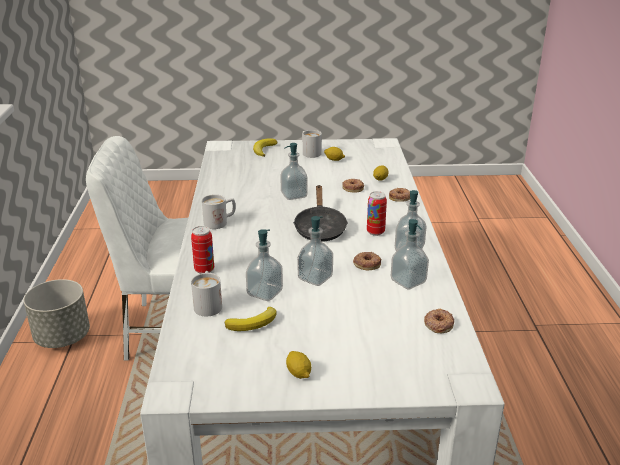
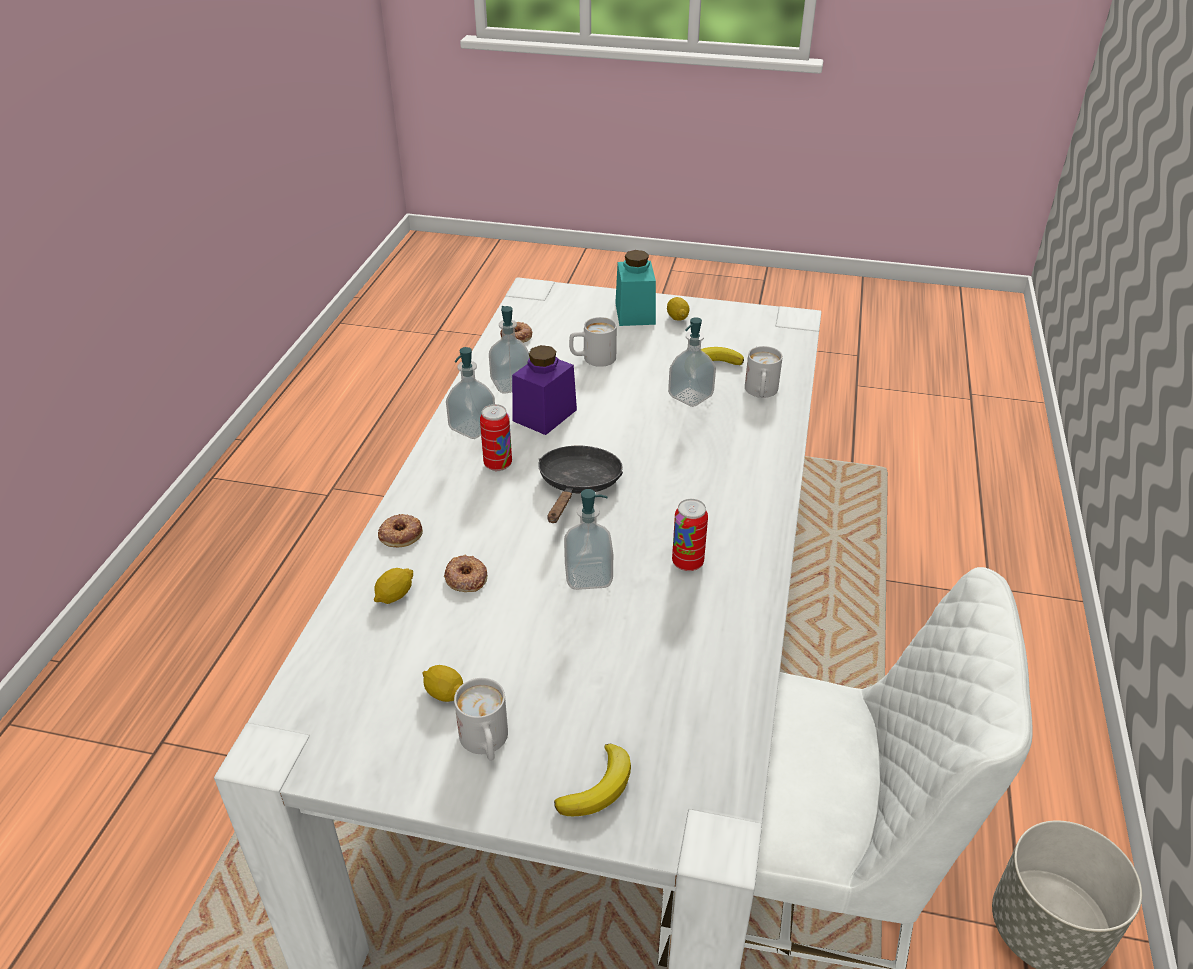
camera: 165 degrees left, 10 degrees up
(204, 270) = (765, 439): can -> can (687, 563)
(220, 222) = (737, 527): white mug -> white mug (592, 359)
(315, 278) = (622, 405): soap dispenser -> none
(344, 371) = (635, 313): none -> turquoise jar
(367, 263) = (544, 415): donut -> purple jar

